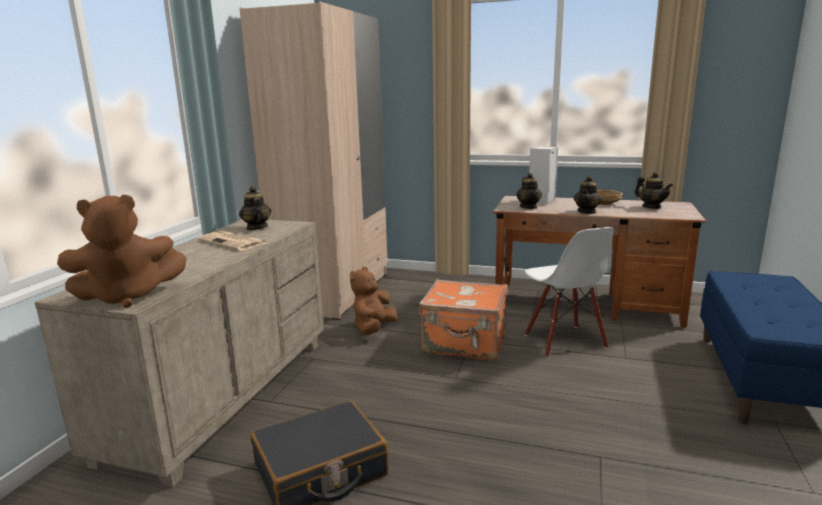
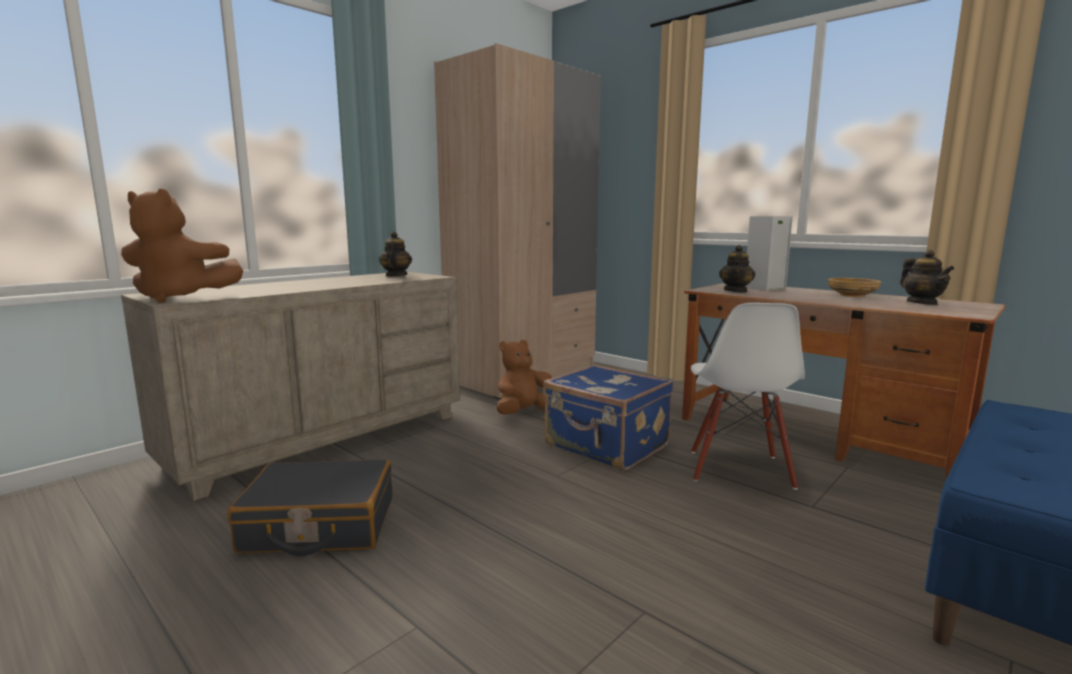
camera: 25 degrees right, 5 degrees down
(234, 242) = (352, 281): newspaper -> none
(465, 344) = (606, 446): orange suitcase -> blue suitcase
(587, 212) = (808, 299): teapot -> none

